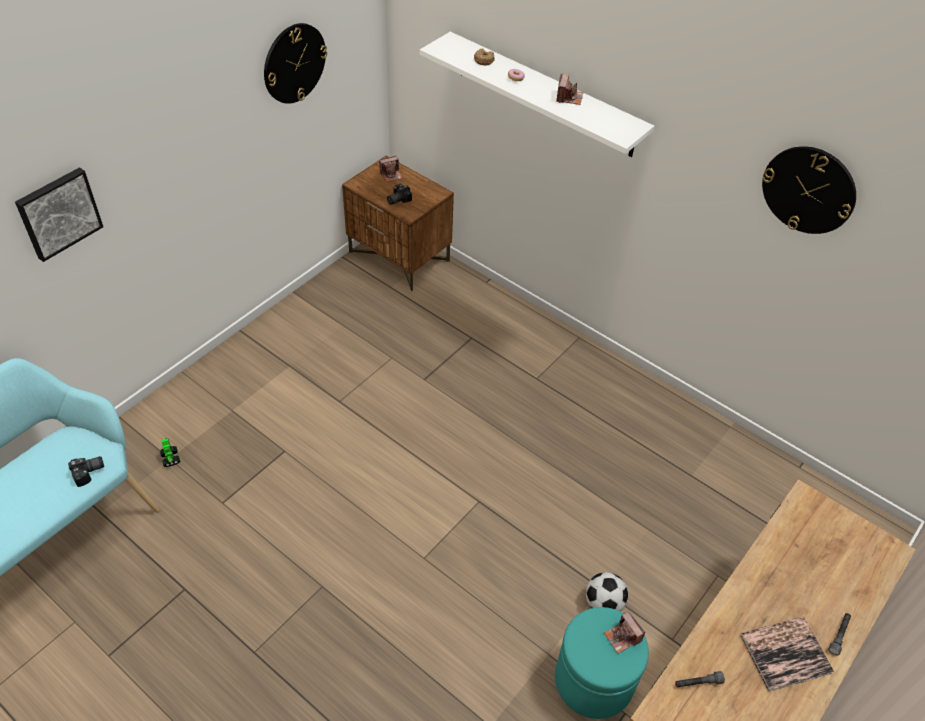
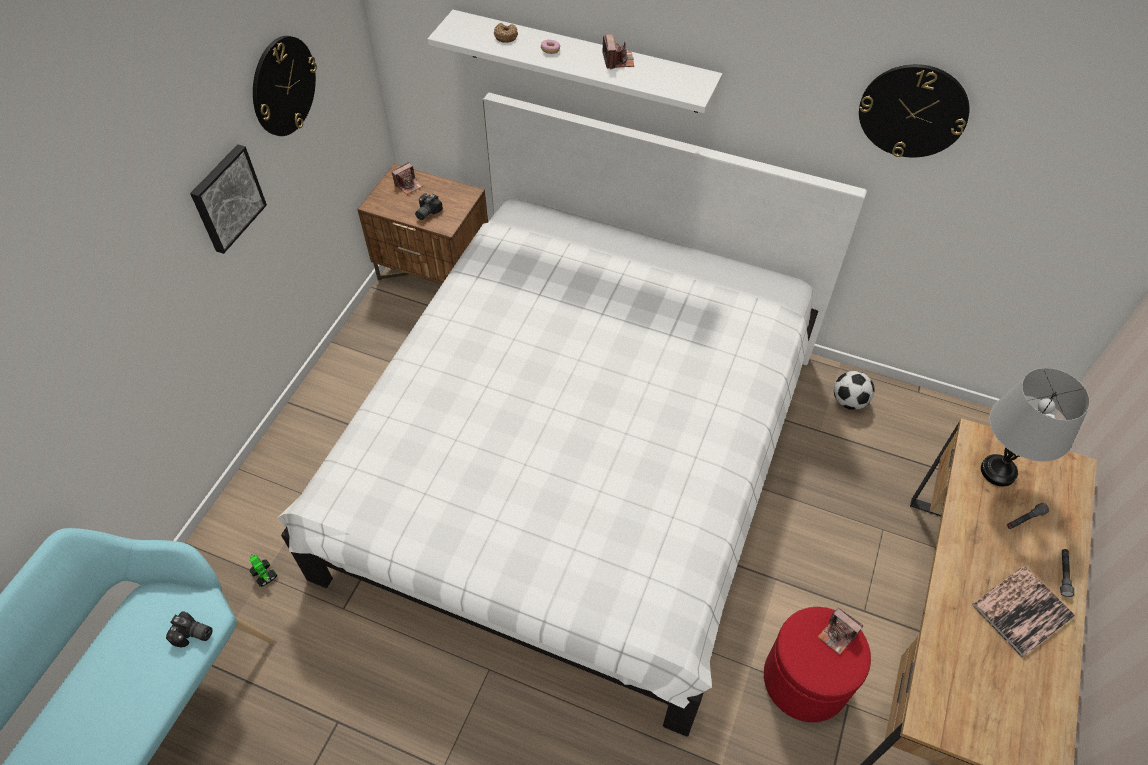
camera: 15 degrees left, 5 degrees up
(58, 213) = (62, 344): picture -> picture (226, 198)
(89, 473) = (193, 635): camera -> camera turned 60 degrees clockwise
(460, 441) = (576, 461): none -> white bed
(594, 680) = (805, 680): turquoise ottoman -> red ottoman
(603, 603) = (785, 594): football -> football (849, 401)
(697, 683) = (952, 671): grey flashlight -> grey flashlight (1024, 519)
(814, 533) = (998, 471): none -> grey table lamp

